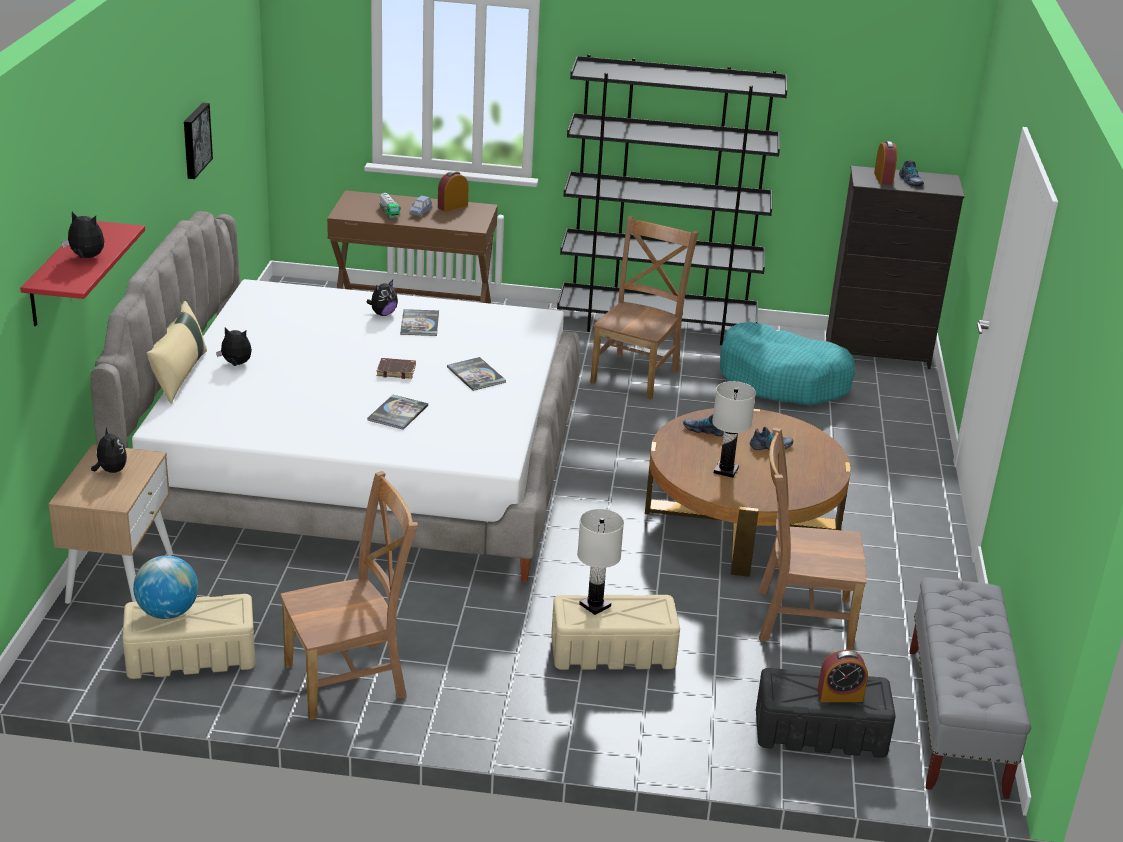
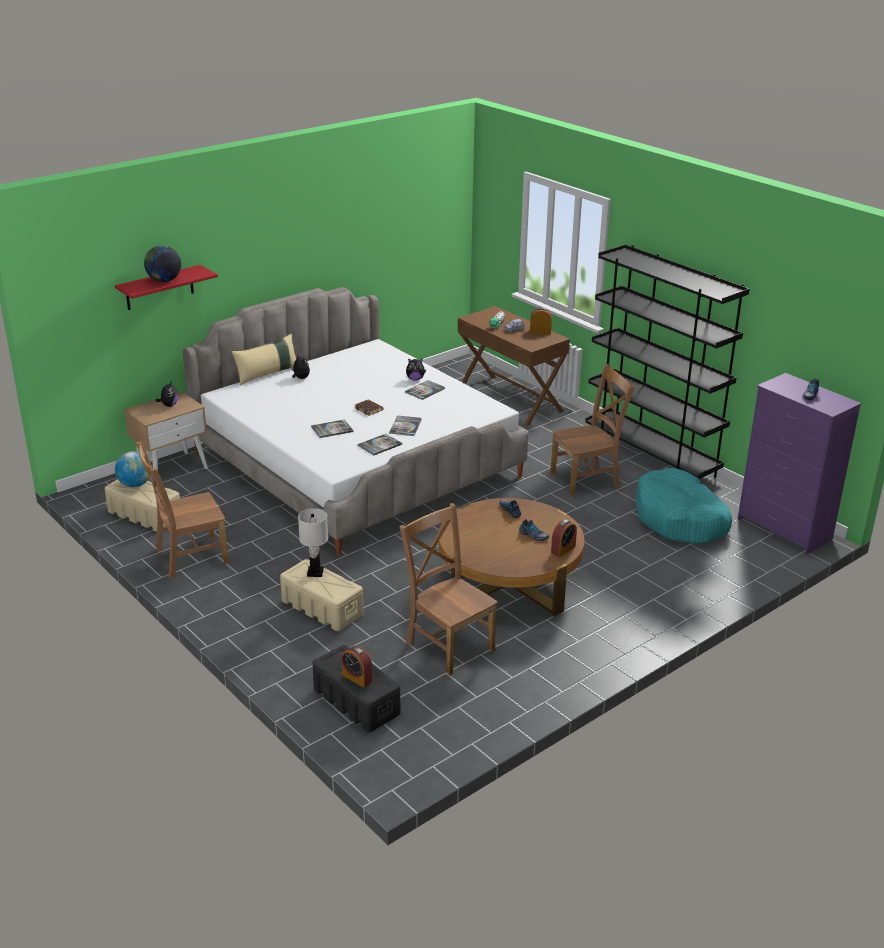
camera: 45 degrees right, 0 degrees up
(86, 257) = (164, 280): plush toy -> globe
(195, 140) = (356, 244): picture -> none
(350, 679) = (188, 557): brown chair -> brown chair turned 135 degrees clockwise
(488, 409) = (379, 445): none -> book
(726, 470) = (481, 536): white table lamp -> none
(878, 352) = (784, 530): black dresser -> purple dresser
(883, 178) = (791, 387): alarm clock -> alarm clock (563, 549)
(956, 722) = (440, 741): grey bench -> none

